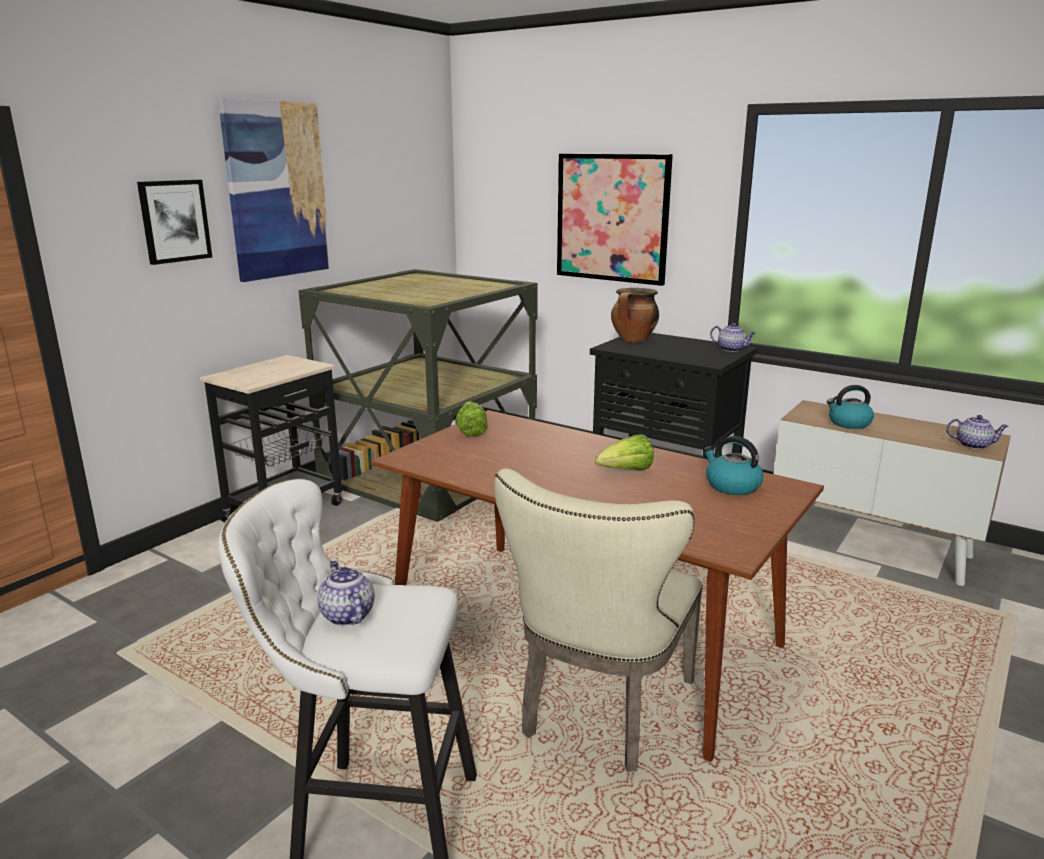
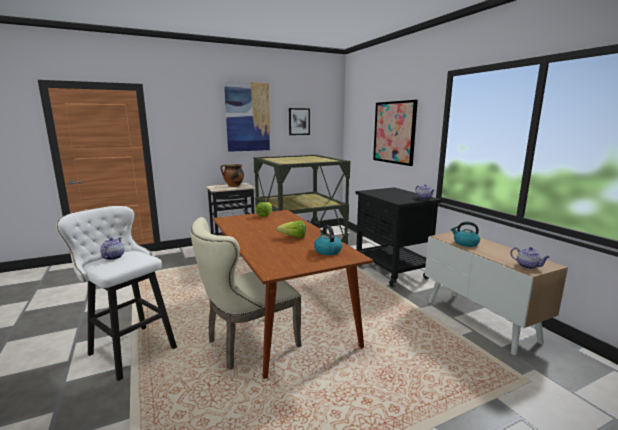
camera: 30 degrees right, 5 degrees down
(174, 221) = (201, 126): picture -> picture (299, 121)
(633, 340) = (382, 190): cooking pot -> cooking pot (233, 186)

